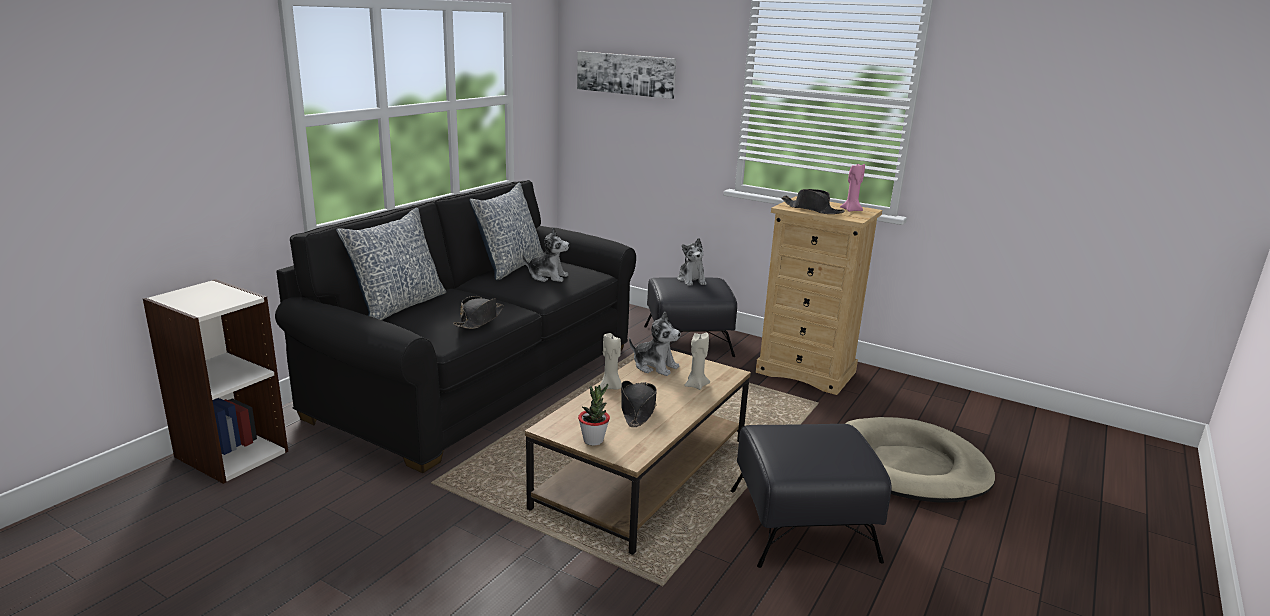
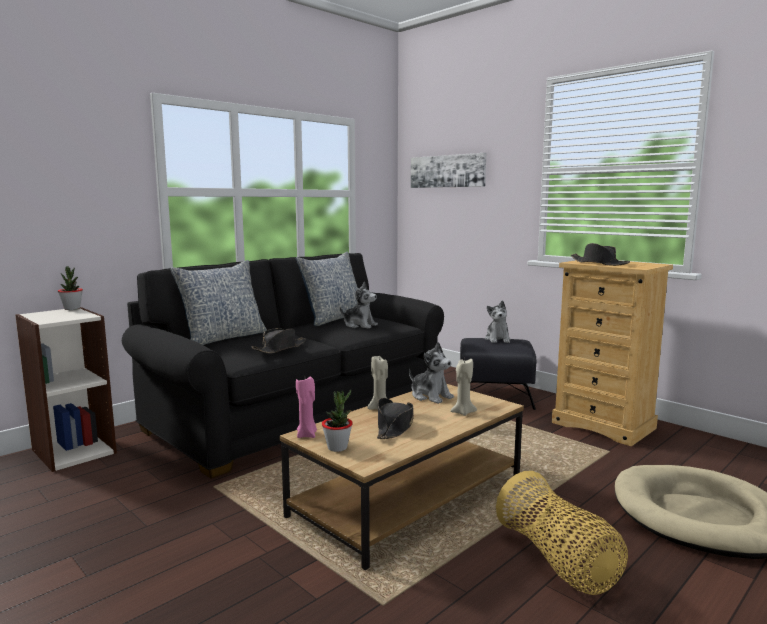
camera: 15 degrees right, 10 degrees down
(210, 284) = (72, 308): none -> potted plant
(800, 524) = (558, 562): black ottoman -> basket
(851, 210) = (639, 264): pink candle -> pink candle (307, 435)

